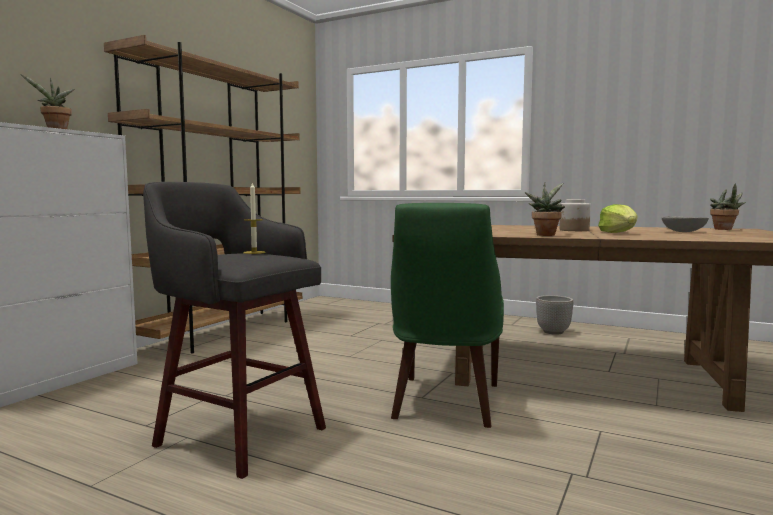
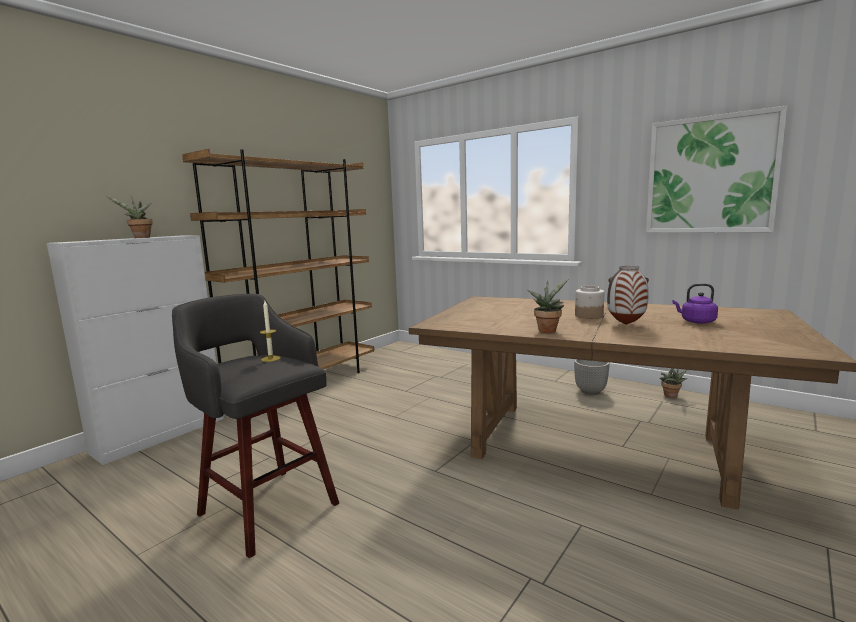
camera: 10 degrees right, 5 degrees up
(445, 403) = (452, 479): green chair -> none
(619, 233) = (626, 324): lettuce -> vase
(667, 106) = (710, 175): none -> picture
(683, 232) = (696, 321): grey bowl -> purple kettle
(725, 229) = (749, 313): potted plant -> potted plant (671, 396)

